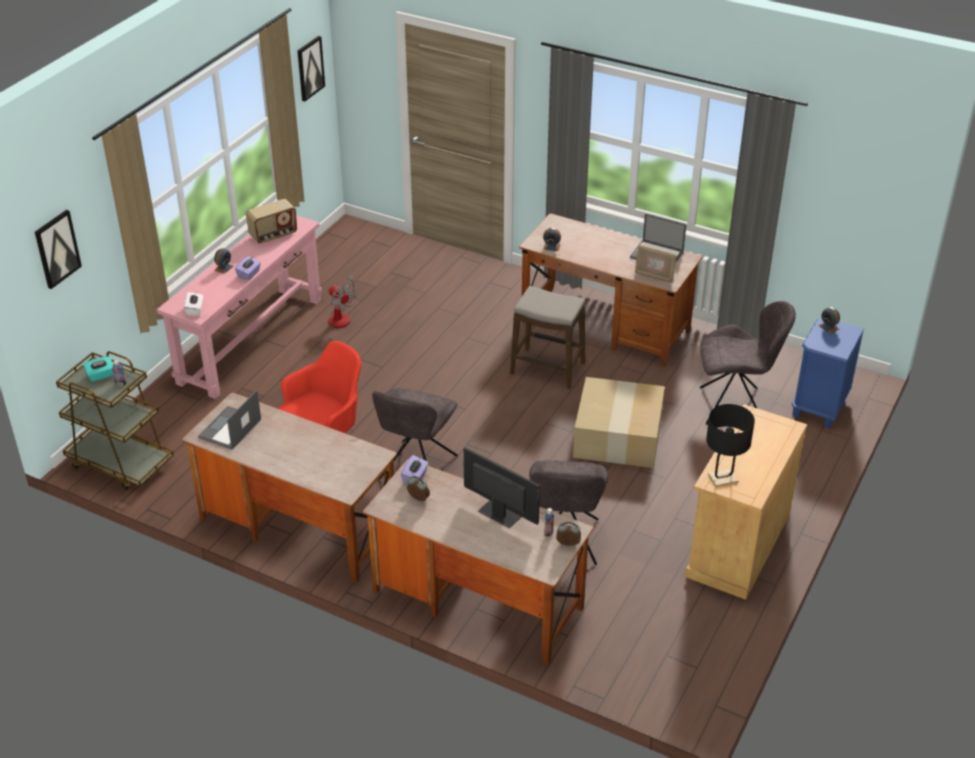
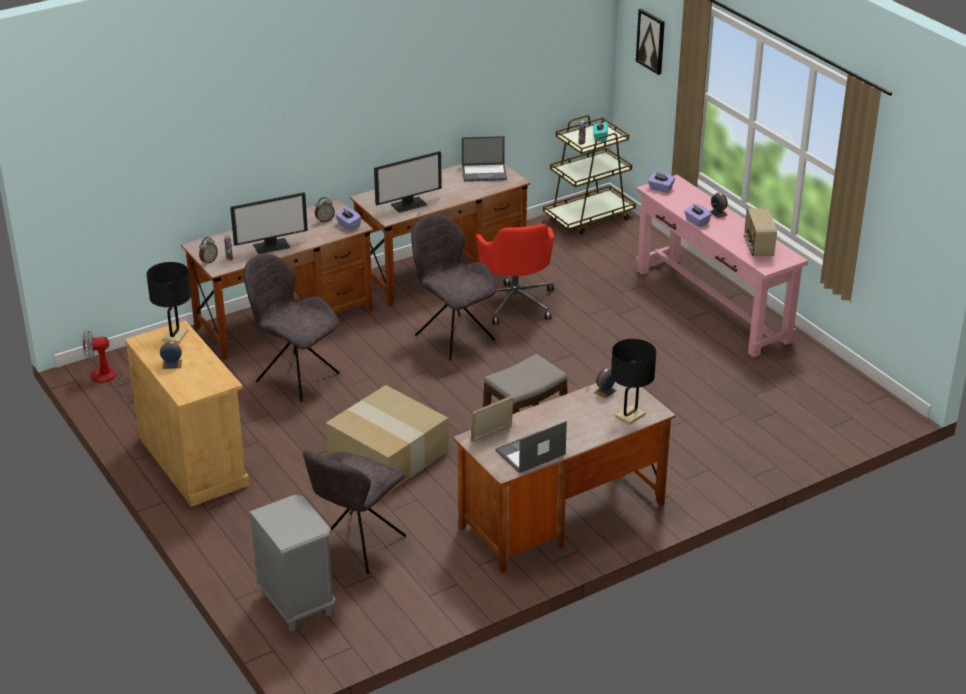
camera: 120 degrees right, 5 degrees down
(195, 310) = (660, 188): white tissue box -> purple tissue box
(230, 429) = (484, 172): laptop -> laptop turned 120 degrees clockwise
(310, 68) = (924, 200): picture -> none
(338, 454) = (409, 204): none -> monitor
(342, 316) = (714, 361): fan -> fan (109, 379)
(570, 229) = (630, 415): none -> black table lamp
(819, 407) = (297, 604): blue nightstand -> grey nightstand
(828, 327) = (307, 526): alarm clock -> alarm clock (172, 364)

